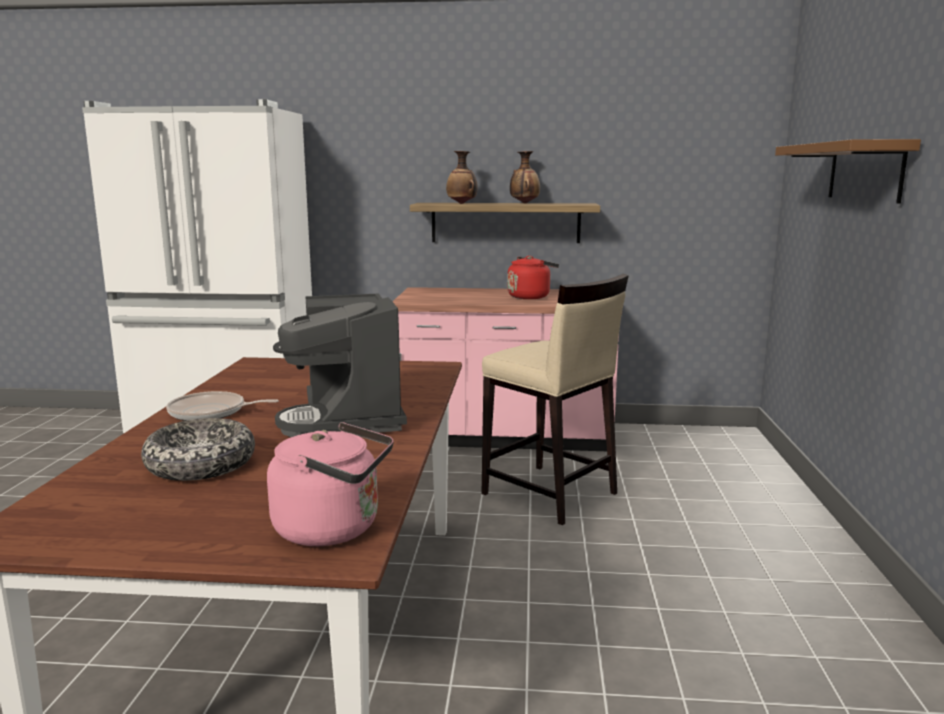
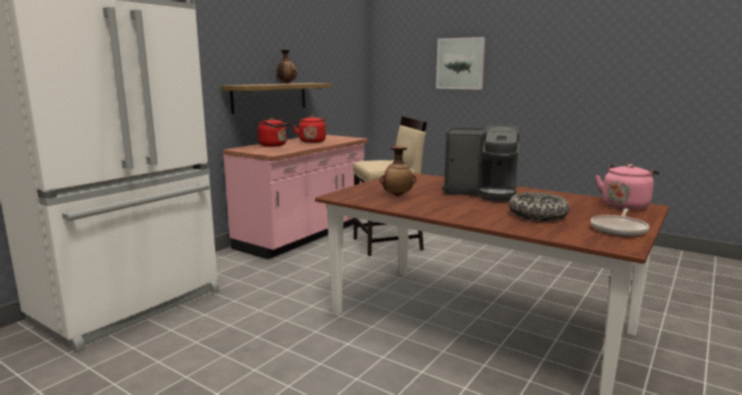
camera: 60 degrees left, 0 degrees up
(211, 413) = (446, 209): frying pan -> frying pan (619, 229)
(462, 203) = (264, 84): vase -> vase (397, 196)
(467, 293) = (274, 145): none -> red kettle
(865, 172) = (460, 63): brown shelf -> picture

